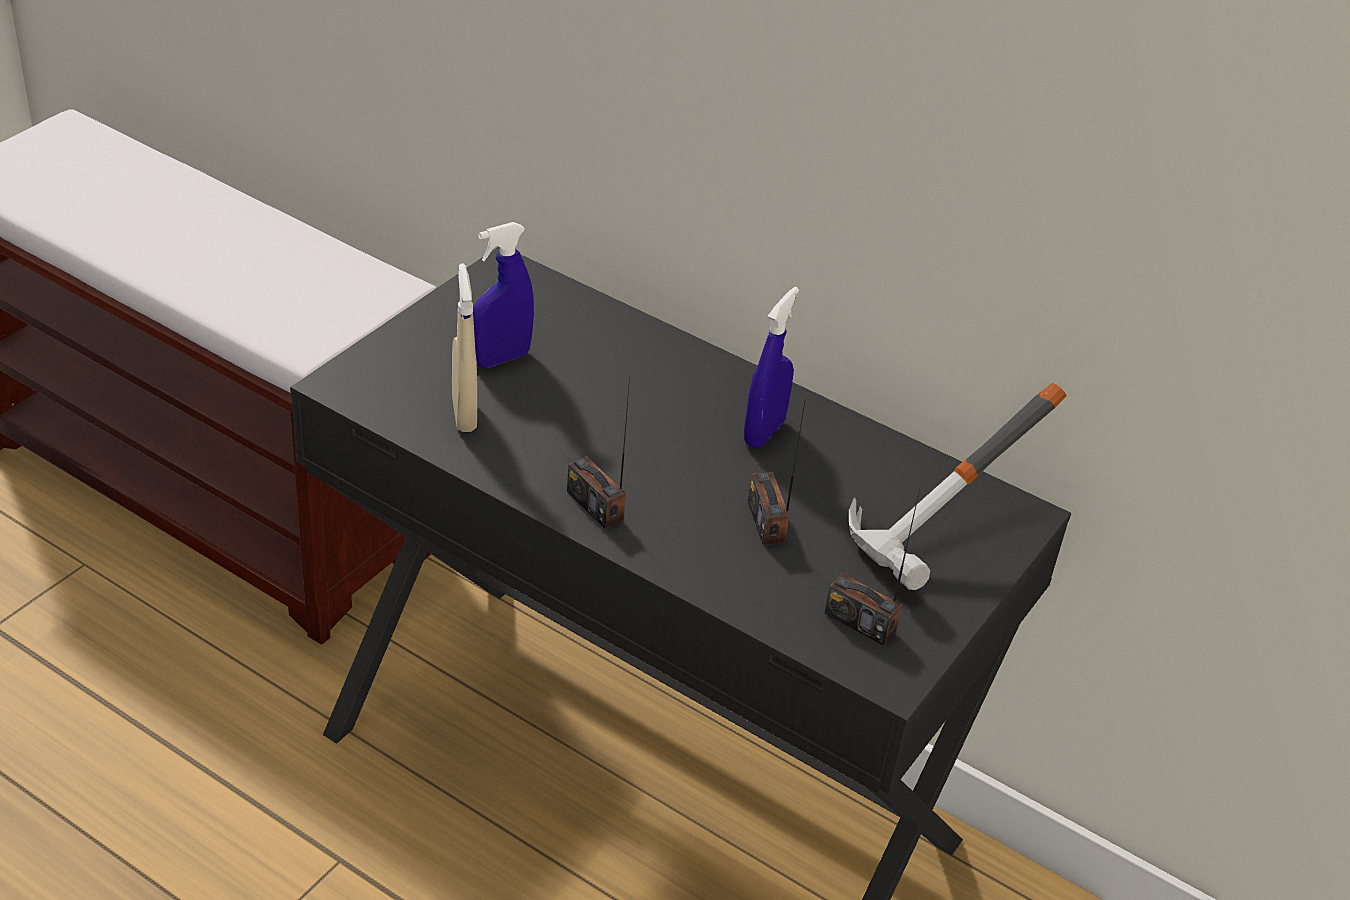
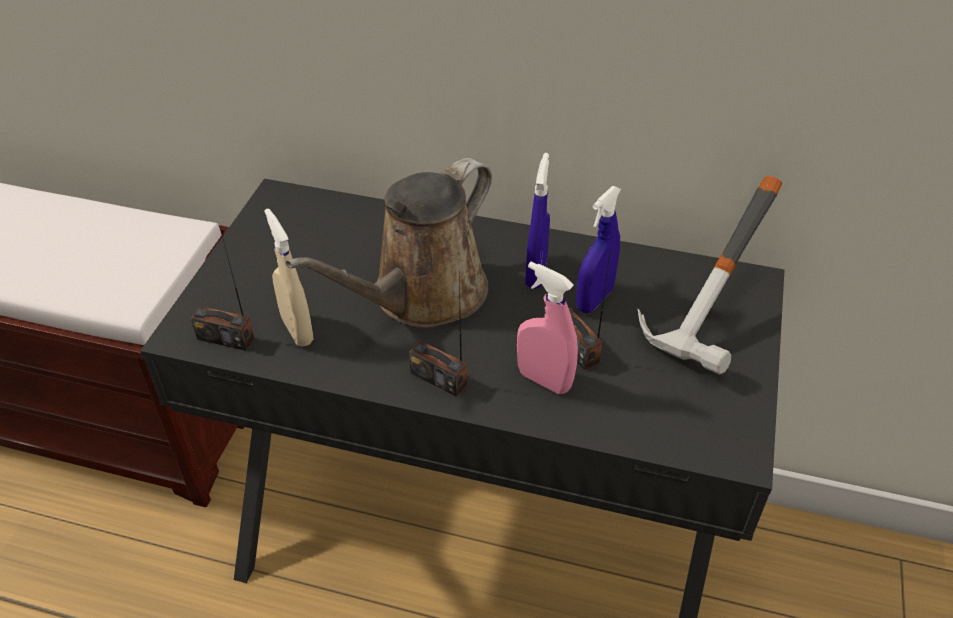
camera: 15 degrees left, 5 degrees up
(500, 358) = (306, 273): blue spray bottle -> blue spray bottle (594, 299)
(619, 419) = (422, 296): none -> brown watering can
(711, 542) = (544, 380): none -> pink spray bottle
(860, 622) = (691, 413): radio -> radio (226, 338)

